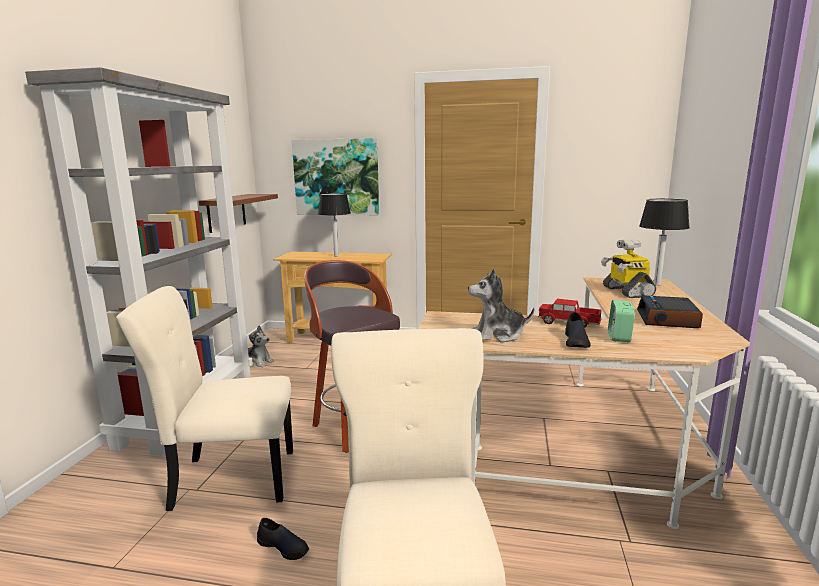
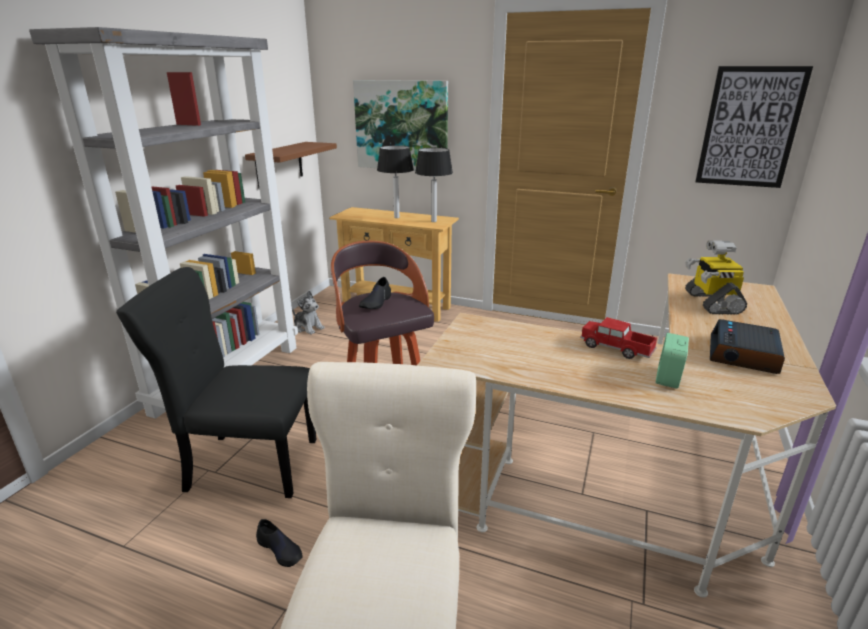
camera: 10 degrees right, 10 degrees up
(229, 479) = (247, 464): beige chair -> black chair
(497, 335) = (523, 359): plush toy -> none
(576, 341) = (612, 379): black shoe -> black shoe (376, 302)
(623, 166) = (749, 127): none -> picture
(657, 285) = (756, 294): table lamp -> table lamp (434, 221)

